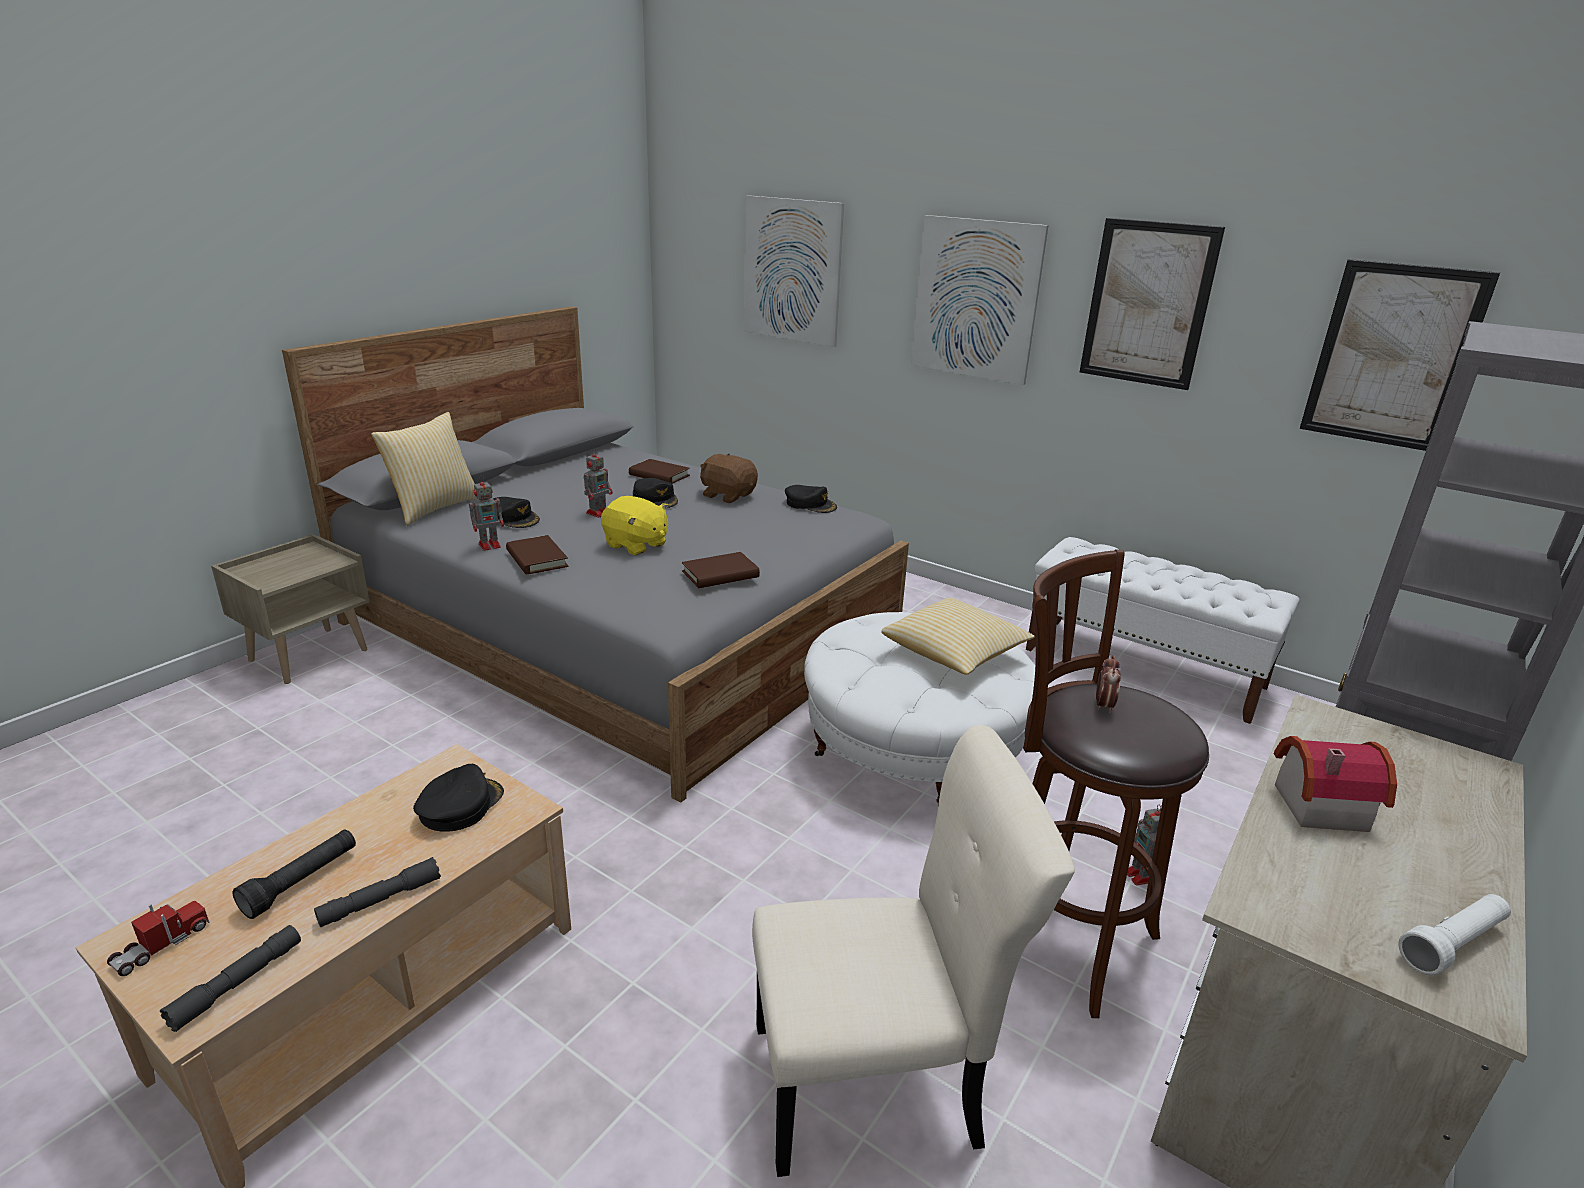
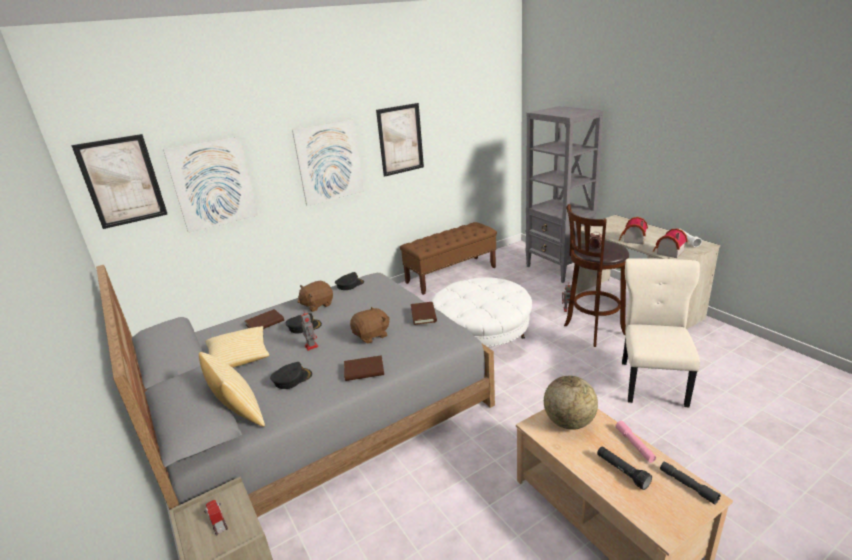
camera: 65 degrees left, 0 degrees up
(161, 945) = (666, 517): toy truck -> toy truck (217, 520)
(380, 900) = (634, 445): grey flashlight -> pink flashlight
(460, 805) = (569, 422): black cap -> globe
(490, 545) = (328, 388): toy robot -> none
(636, 545) = (372, 335): yellow plush toy -> brown plush toy
(954, 654) = (482, 289): pillow -> pillow (239, 358)
(1144, 668) = (451, 275): white bench -> brown bench
(1280, 885) = (668, 252): none -> toy house
(1392, 356) = (474, 132): picture -> picture (122, 181)

